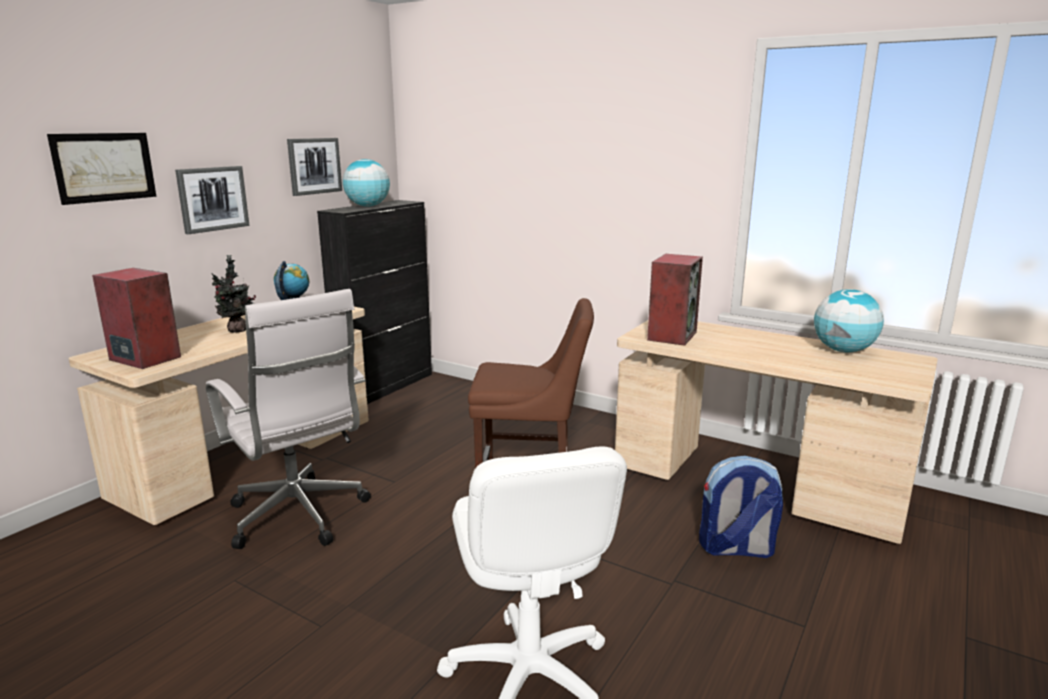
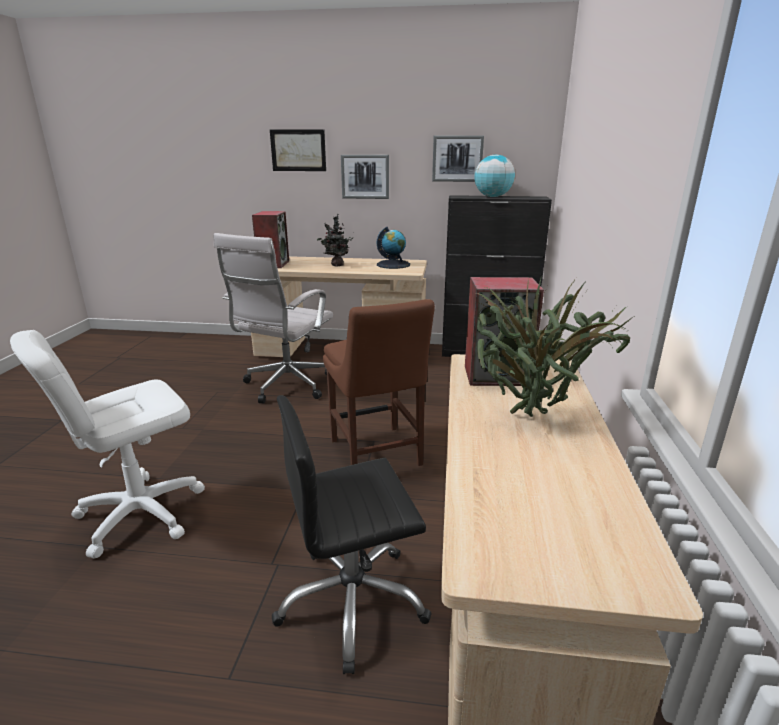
camera: 65 degrees right, 5 degrees up
(736, 549) = (352, 602): backpack -> black office chair
(751, 343) = (532, 421): none -> potted plant
(843, 350) = (593, 496): globe -> none

